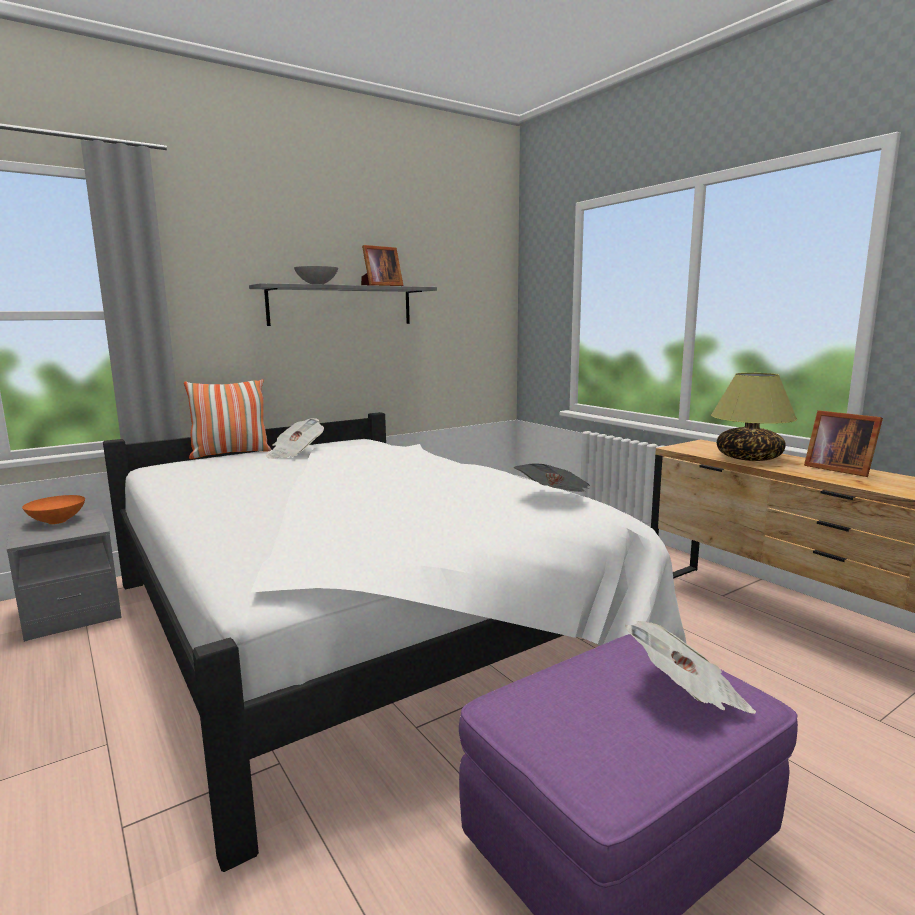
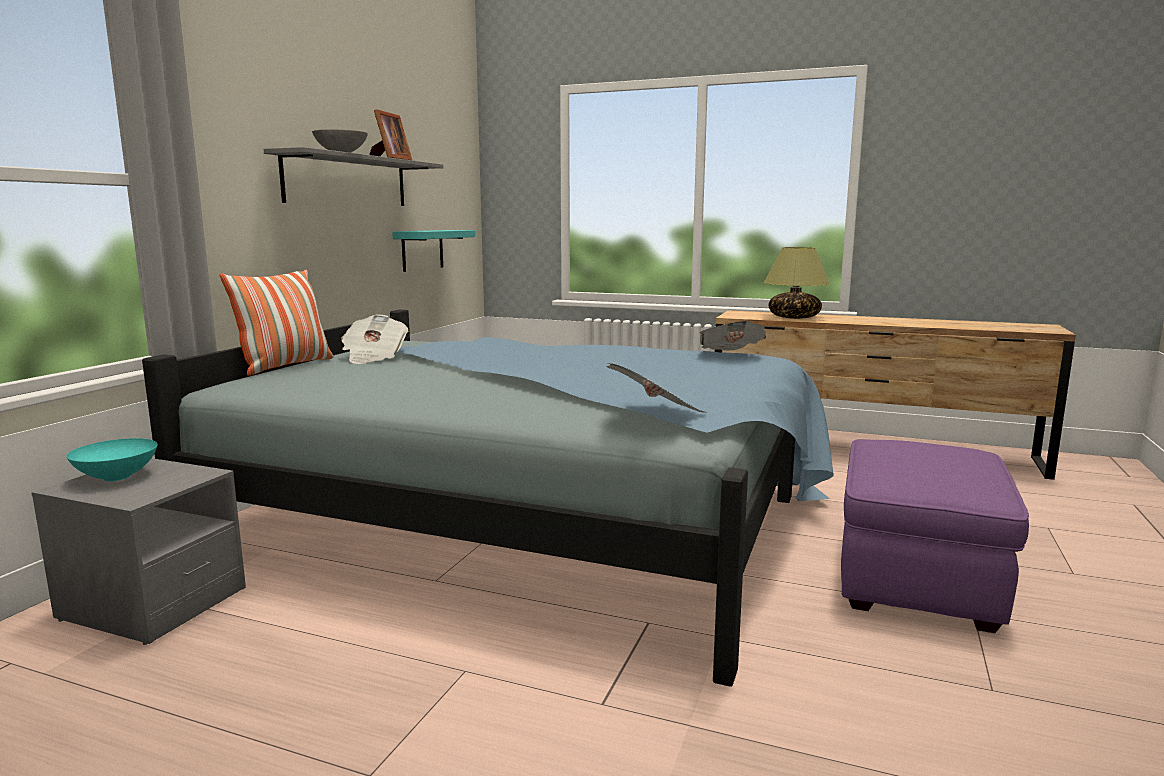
camera: 35 degrees left, 0 degrees up
(57, 521) = (115, 477): orange bowl -> turquoise bowl
(361, 624) = (534, 522): white bed -> blue bed
(432, 360) = (422, 250): none -> turquoise shelf
(687, 695) = (949, 454): newspaper -> newspaper (656, 415)
(837, 469) = (858, 318): picture frame -> none

